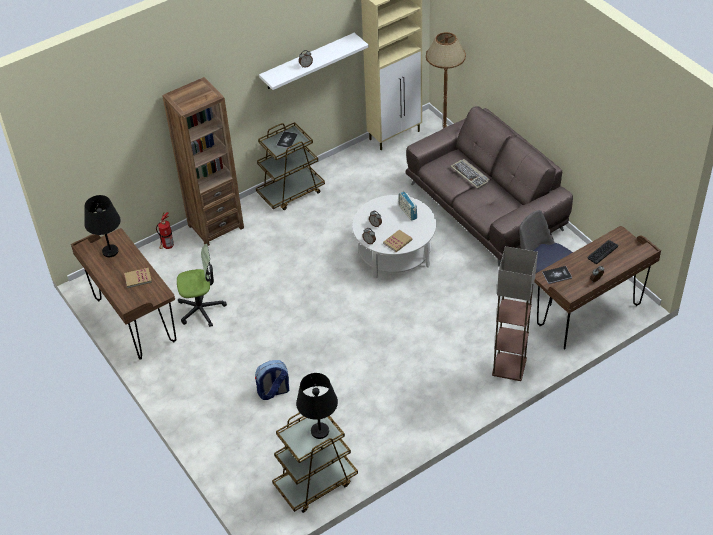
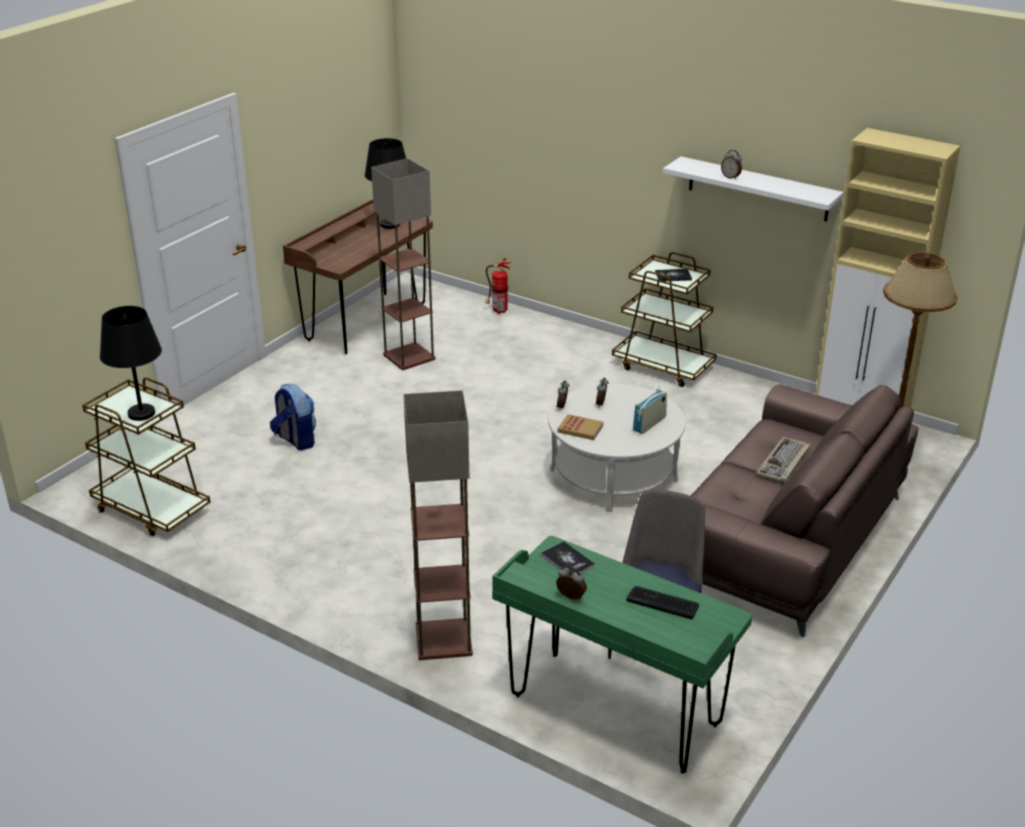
camera: 65 degrees right, 15 degrees down
(138, 278) = (355, 248): book -> none
(201, 309) = (409, 357): office chair -> floor lamp
(216, 226) = (556, 331): brown bookcase -> none
(589, 316) = (614, 711): brown desk -> green desk

